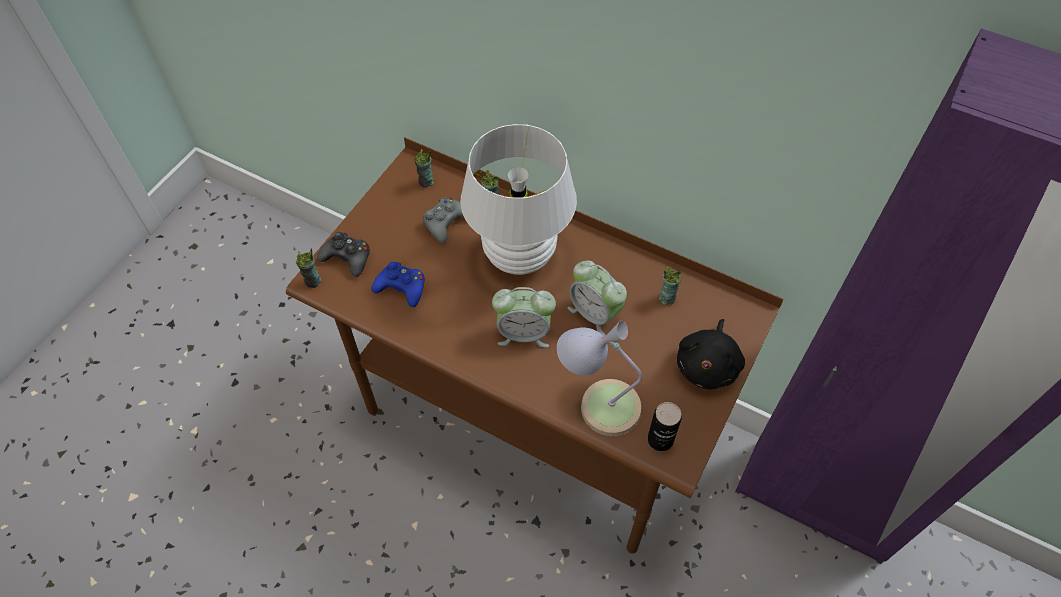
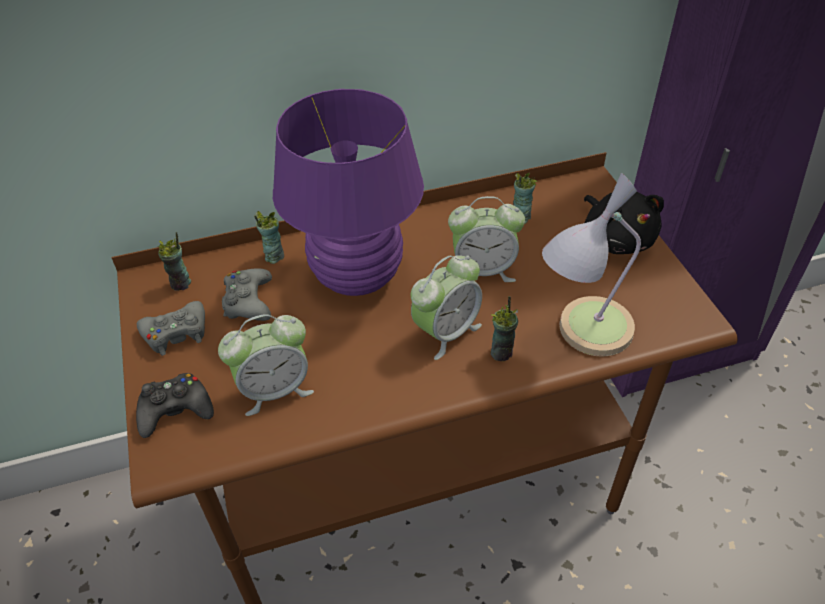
camera: 45 degrees left, 10 degrees down
(313, 281) = (161, 464): cup -> cup (502, 352)
(392, 212) = (176, 333): none -> grey game controller
(402, 287) = (275, 389): blue game controller -> alarm clock
(520, 256) = (357, 276): white table lamp -> purple table lamp
(660, 439) = (663, 317): can -> none

